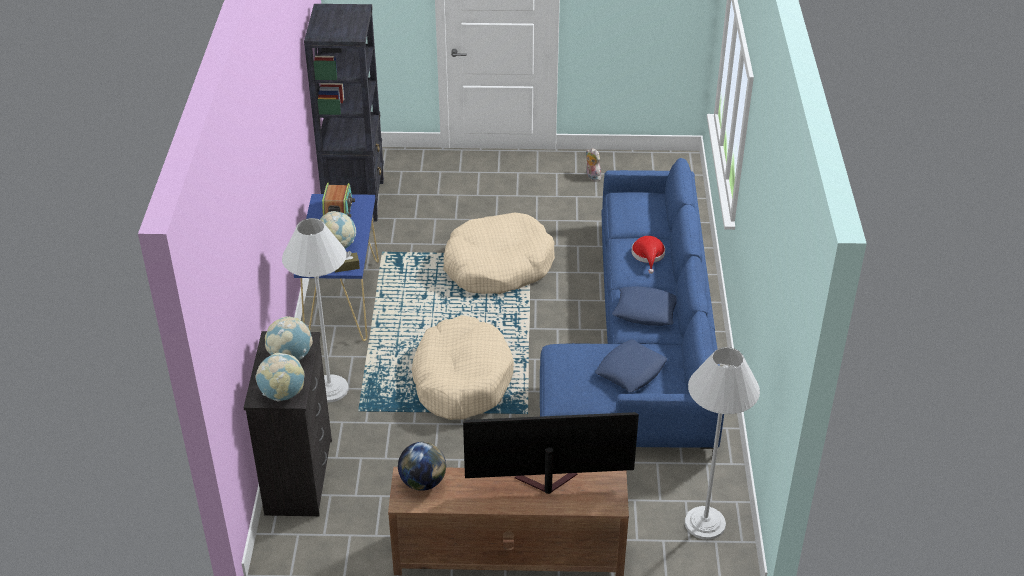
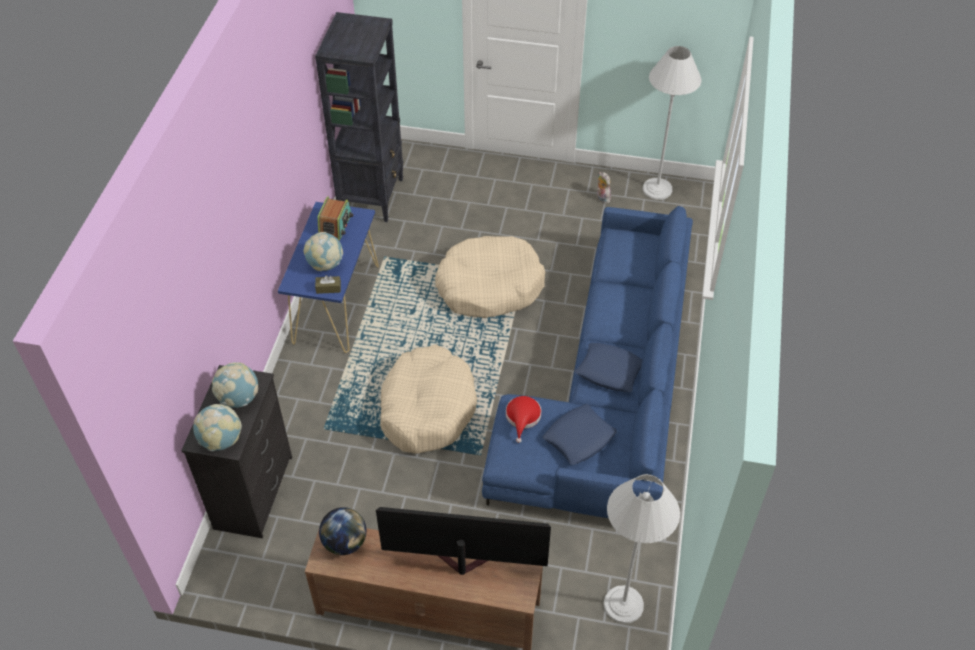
camera: 10 degrees right, 10 degrees up
(330, 389) = (303, 401): white floor lamp -> white floor lamp (657, 189)
(648, 255) = (627, 307): red hat -> red hat (523, 417)

